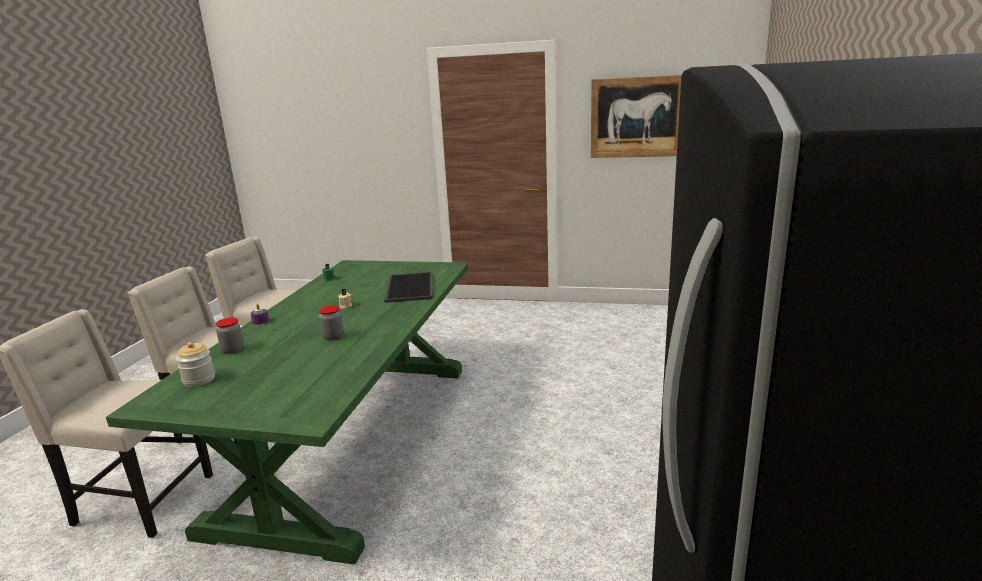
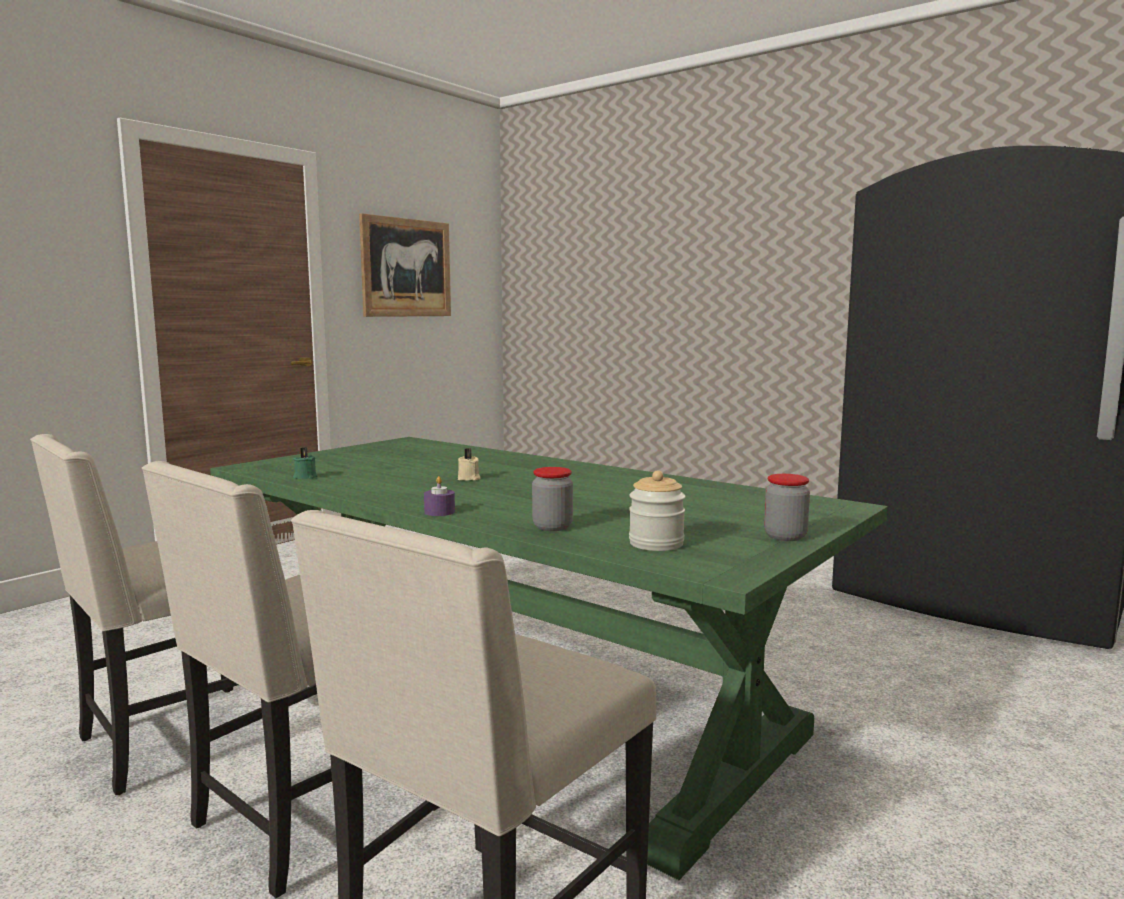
camera: 65 degrees left, 10 degrees down
(333, 337) = (588, 488): jar -> jar (785, 536)
(408, 287) = (453, 456): tray -> none

